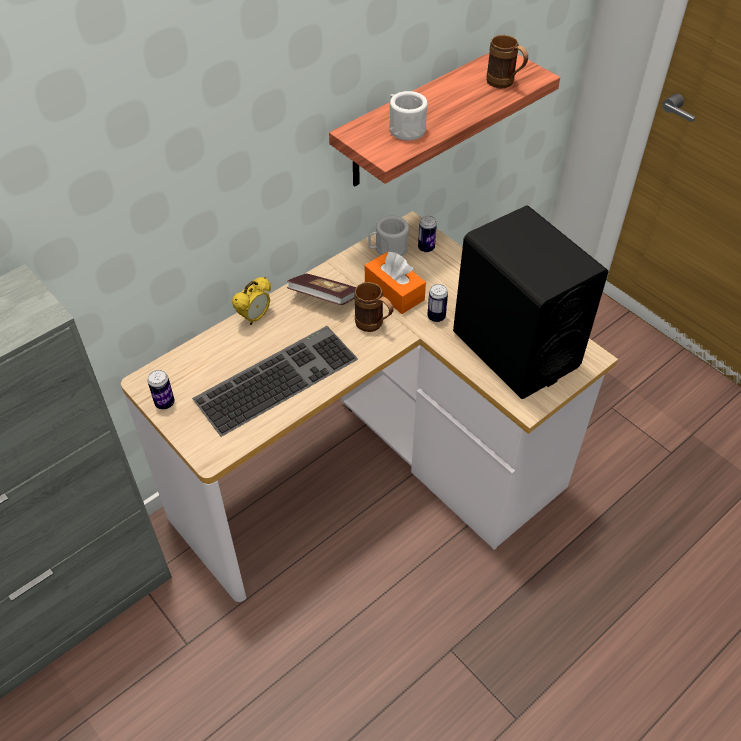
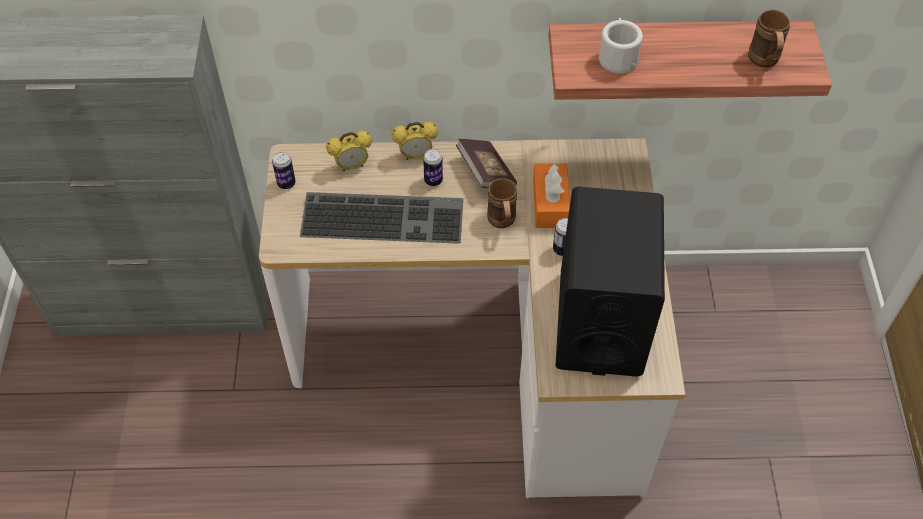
camera: 40 degrees right, 5 degrees up
(209, 356) = (352, 166): none -> alarm clock
(387, 249) = (584, 161): white mug -> none
(426, 248) = (620, 181): can -> can (433, 180)

